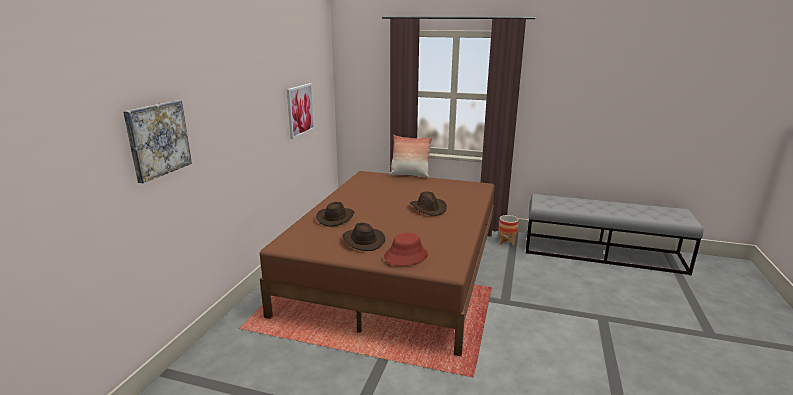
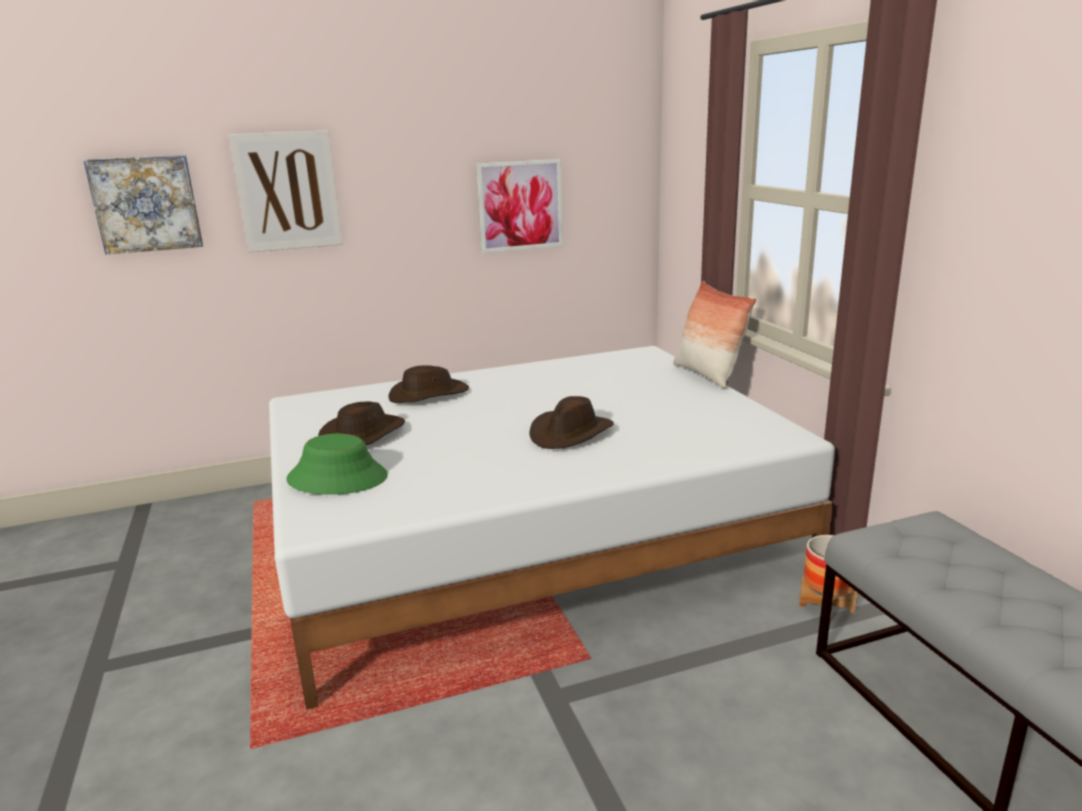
camera: 55 degrees right, 0 degrees up
(222, 117) = (287, 191): none -> picture
(397, 270) = (528, 538): brown bed -> white bed
(405, 256) = (338, 478): red hat -> green hat

